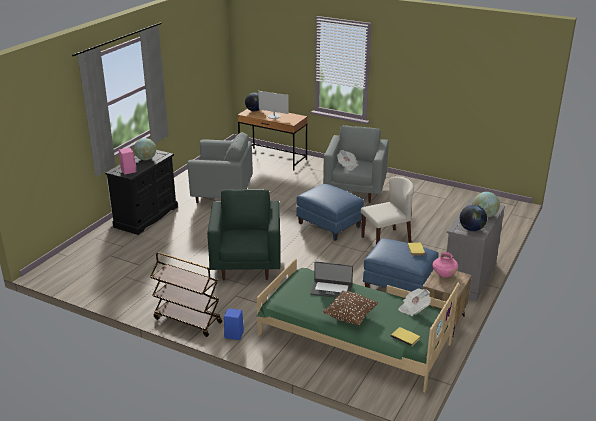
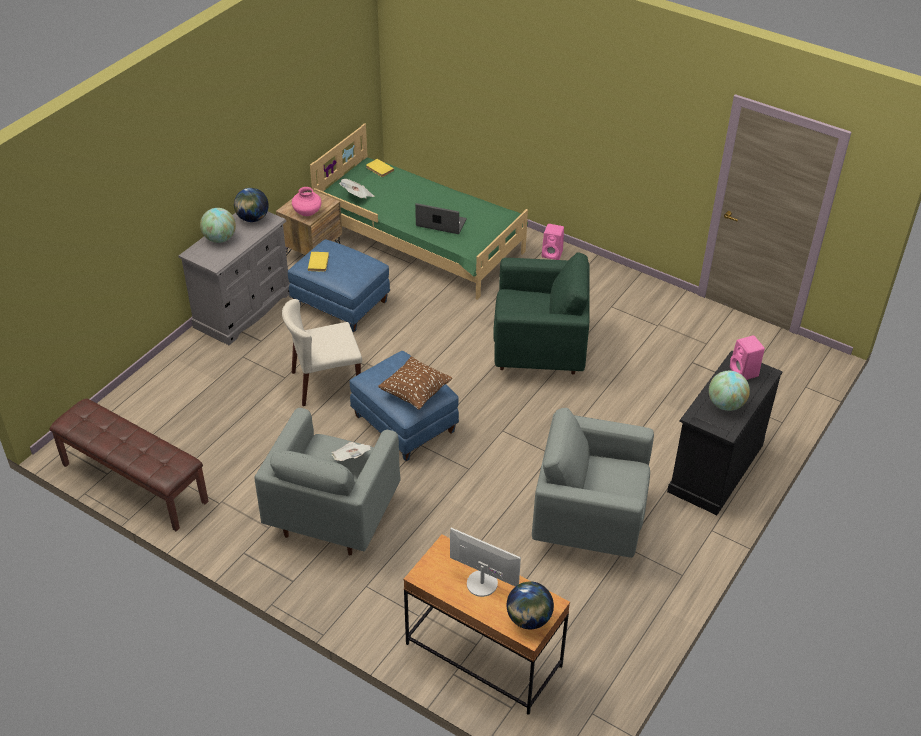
camera: 175 degrees left, 15 degrees up
(187, 320) = (608, 274): brown cart -> none
(233, 335) = (553, 254): blue speaker -> pink speaker
(246, 265) = (539, 351): green armchair -> green armchair turned 90 degrees counterclockwise
(350, 317) = (428, 192): brown pillow -> brown pillow (415, 393)
(465, 195) = (133, 483): none -> brown bench

